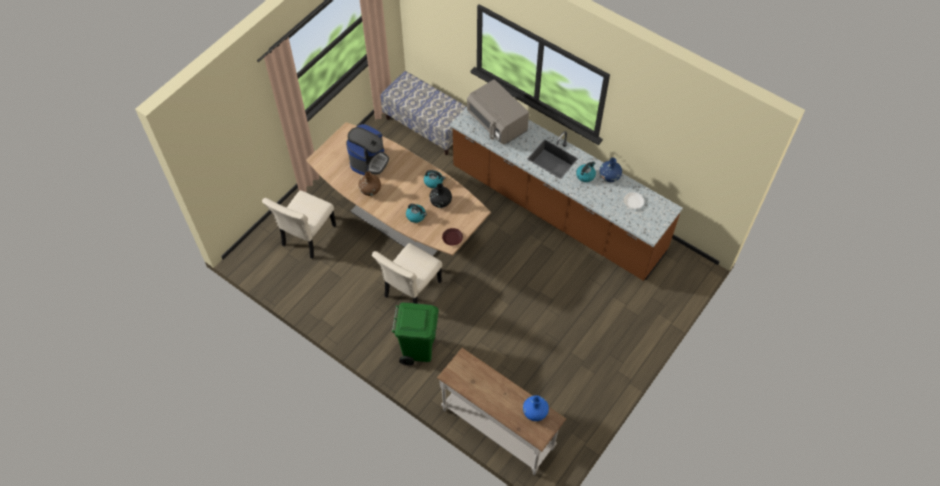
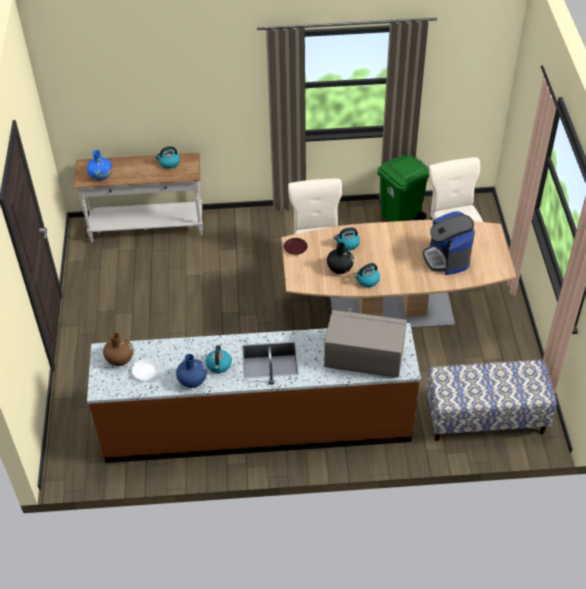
camera: 140 degrees right, 10 degrees down
(370, 190) = (412, 237): brown vase -> brown vase (119, 359)
(418, 348) = (265, 235): green trash can -> green trash can (401, 218)
(470, 383) = (169, 163): none -> kettle

